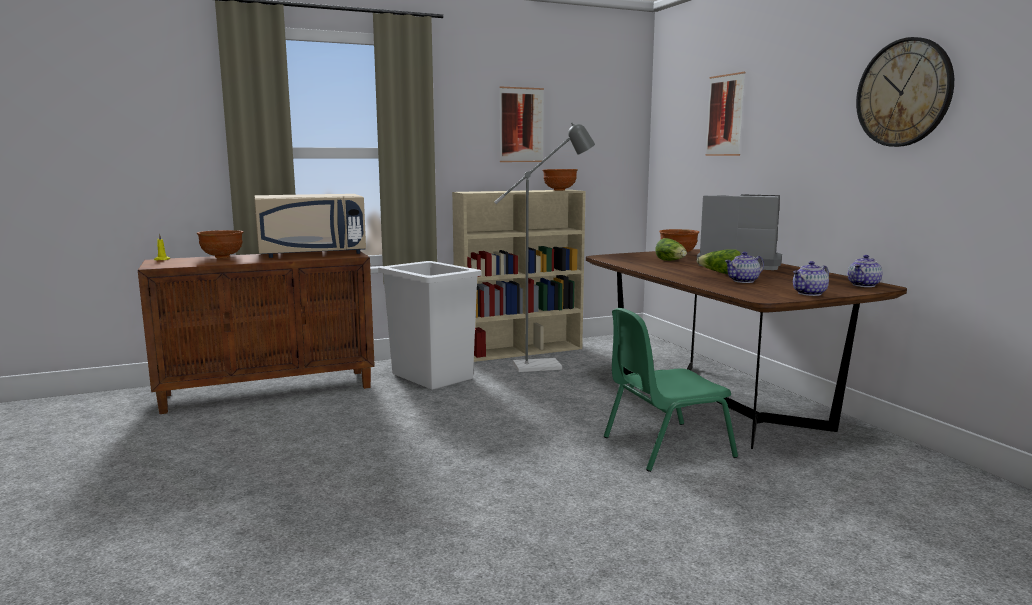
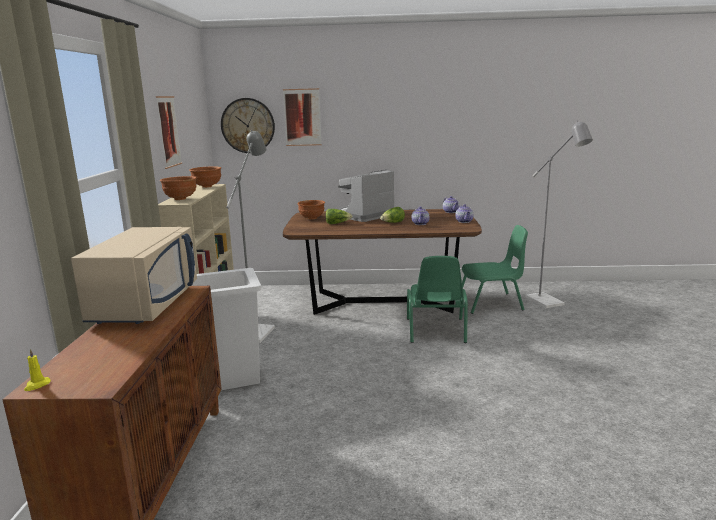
camera: 65 degrees left, 5 degrees up
(223, 257) = (86, 347): brown bowl -> brown bowl (180, 199)
(850, 473) = (491, 303): none -> green chair
(904, 93) = (443, 109): wall clock -> wall clock (248, 125)
(955, 529) = (549, 303): none -> grey floor lamp

